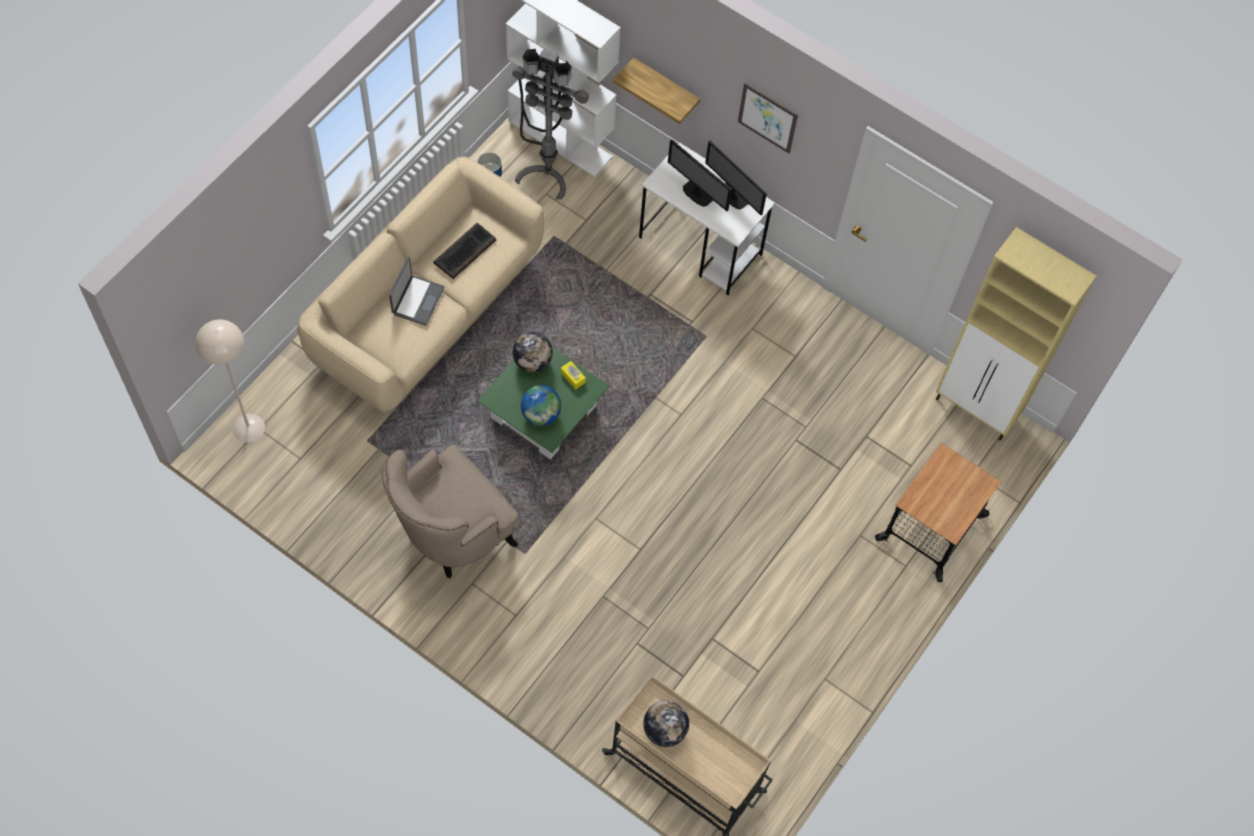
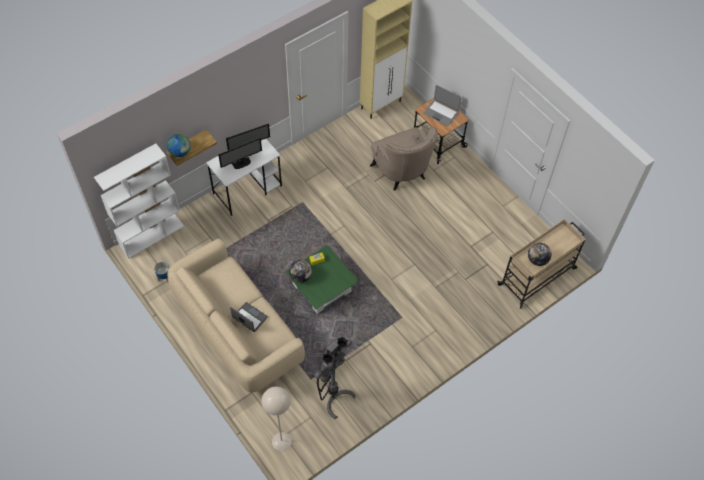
camera: 70 degrees left, 5 degrees down
(451, 535) = (381, 350): beige armchair -> beige armchair (402, 173)
(465, 251) = (226, 286): keyboard -> none
(541, 414) = (334, 280): globe -> globe (180, 152)
(546, 174) = (172, 248): grey floor lamp -> grey floor lamp (334, 398)
(767, 117) = (240, 97): picture -> none
(951, 491) = (441, 113): none -> laptop

